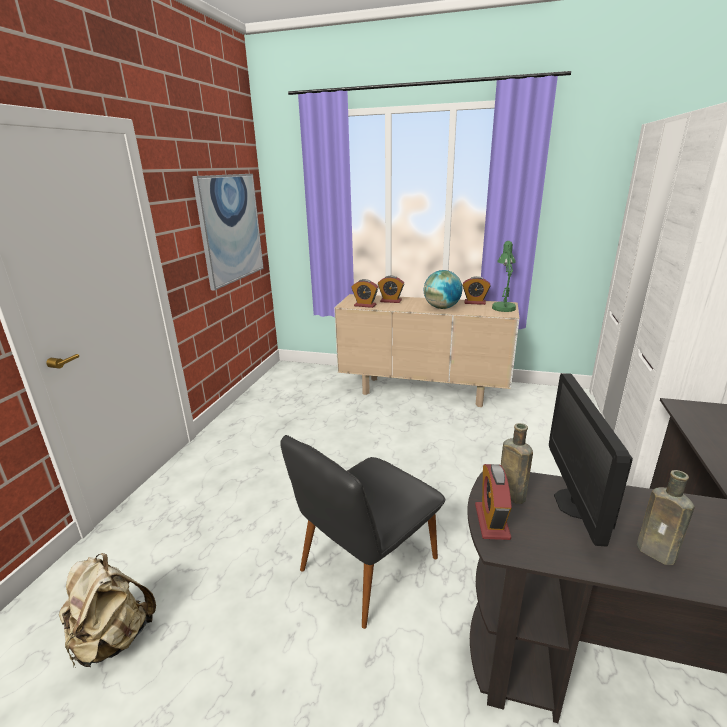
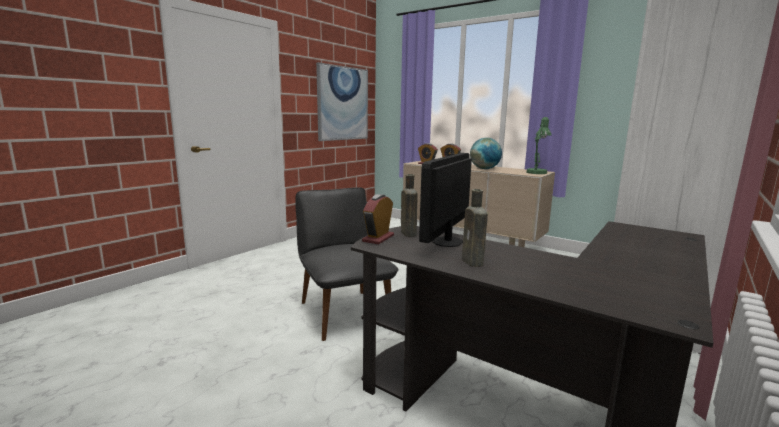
camera: 20 degrees right, 10 degrees down
(113, 638) = (172, 308): beige backpack -> none
(369, 563) = (345, 313): black chair -> black chair turned 90 degrees clockwise
(474, 302) = (516, 169): alarm clock -> none

